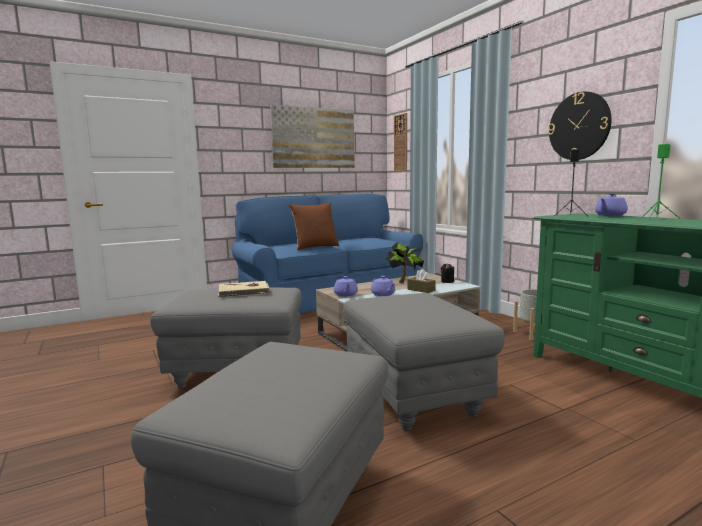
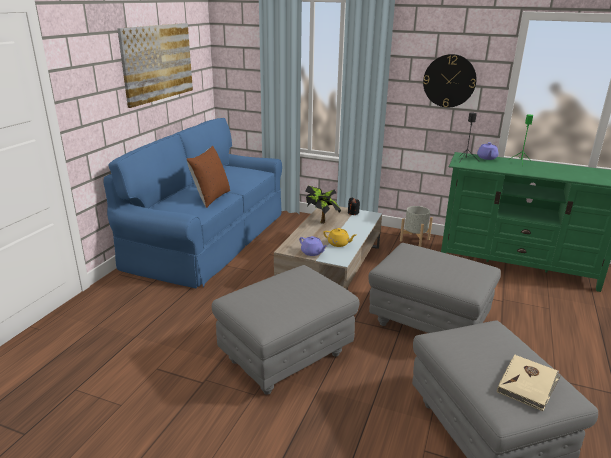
camera: 40 degrees left, 15 degrees up
(244, 292) = (289, 287): beige book -> beige book (528, 384)
(383, 294) = (339, 244): purple teapot -> yellow teapot
(401, 143) = (237, 60): wall clock -> none
(421, 290) = (354, 229): brown tissue box -> none

